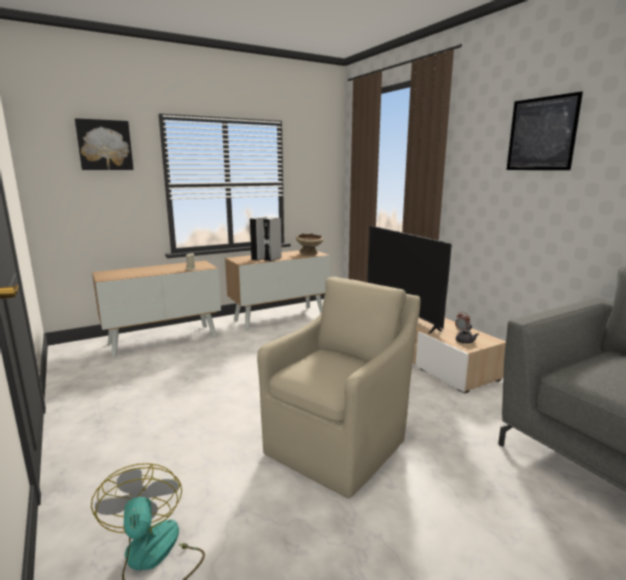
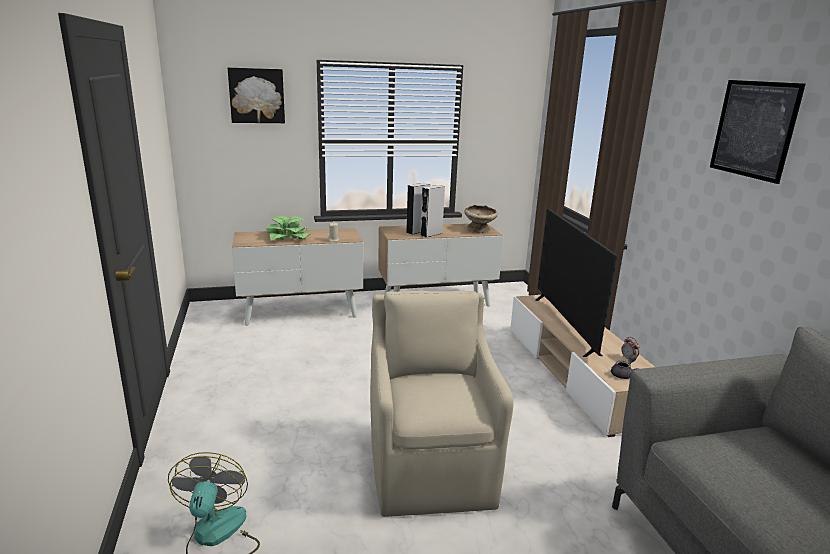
camera: 15 degrees right, 5 degrees up
(147, 271) = (288, 237): none -> potted plant
(339, 444) = (431, 468): beige armchair -> beige armchair turned 60 degrees counterclockwise

